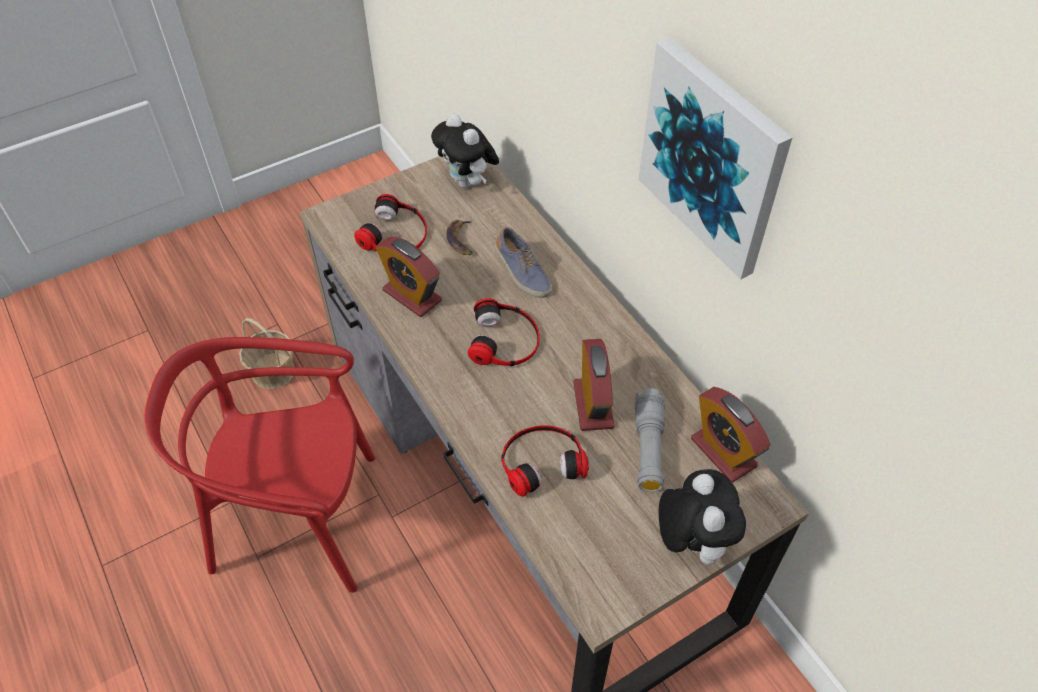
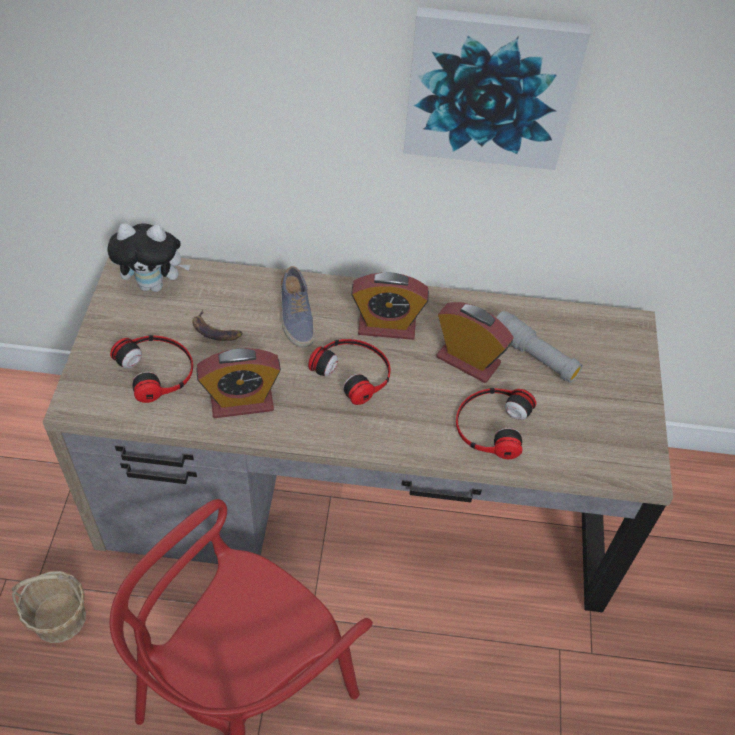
camera: 55 degrees left, 0 degrees up
(521, 273) = (295, 316): shoe -> shoe turned 75 degrees clockwise
(691, 541) = (629, 386): plush toy -> none
(723, 452) = (572, 319): alarm clock -> alarm clock (387, 326)

